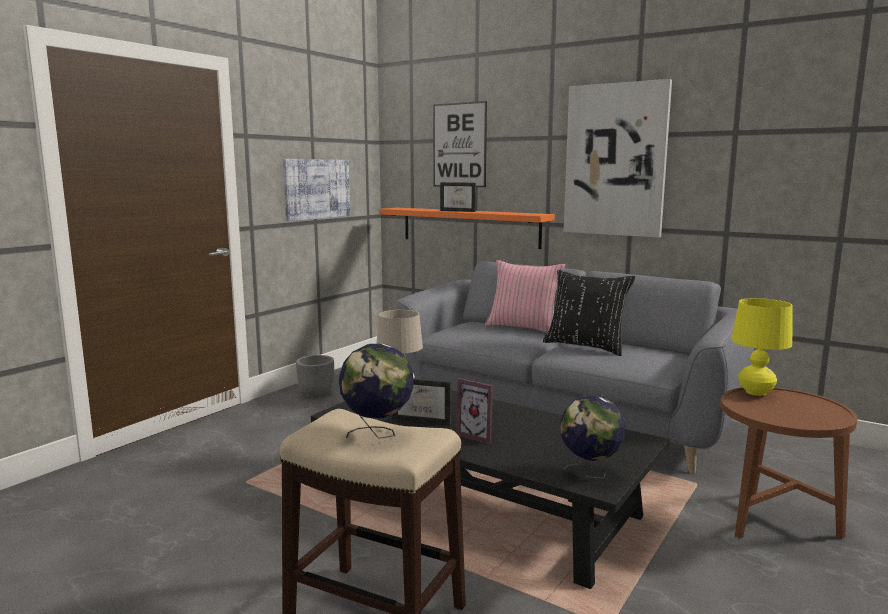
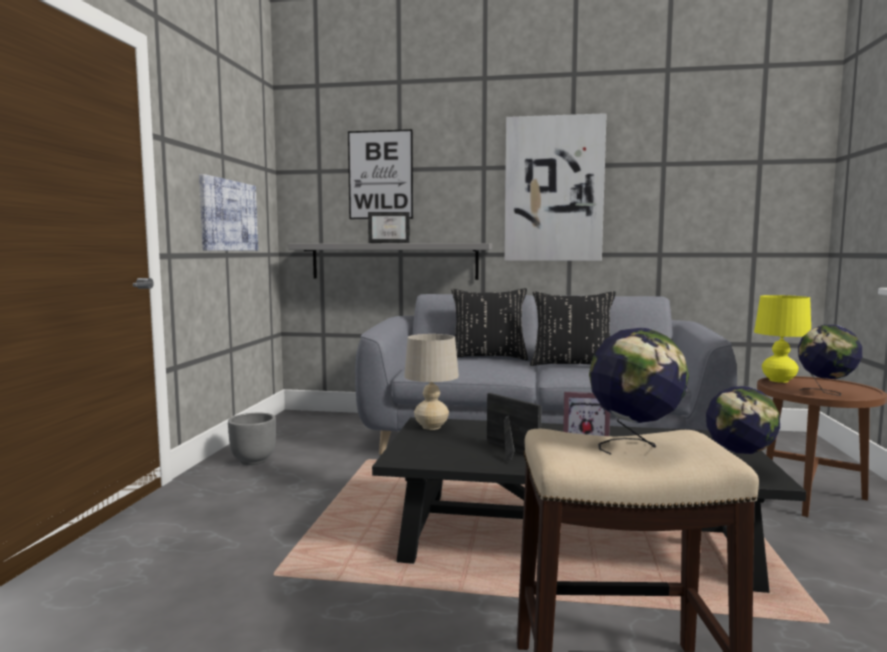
camera: 25 degrees left, 5 degrees down
(424, 419) = (506, 450): picture frame -> picture frame turned 120 degrees counterclockwise
(469, 227) = (394, 261): orange shelf -> grey shelf
(523, 328) = (488, 357): pink pillow -> black pillow
(774, 414) = (826, 393): none -> globe

